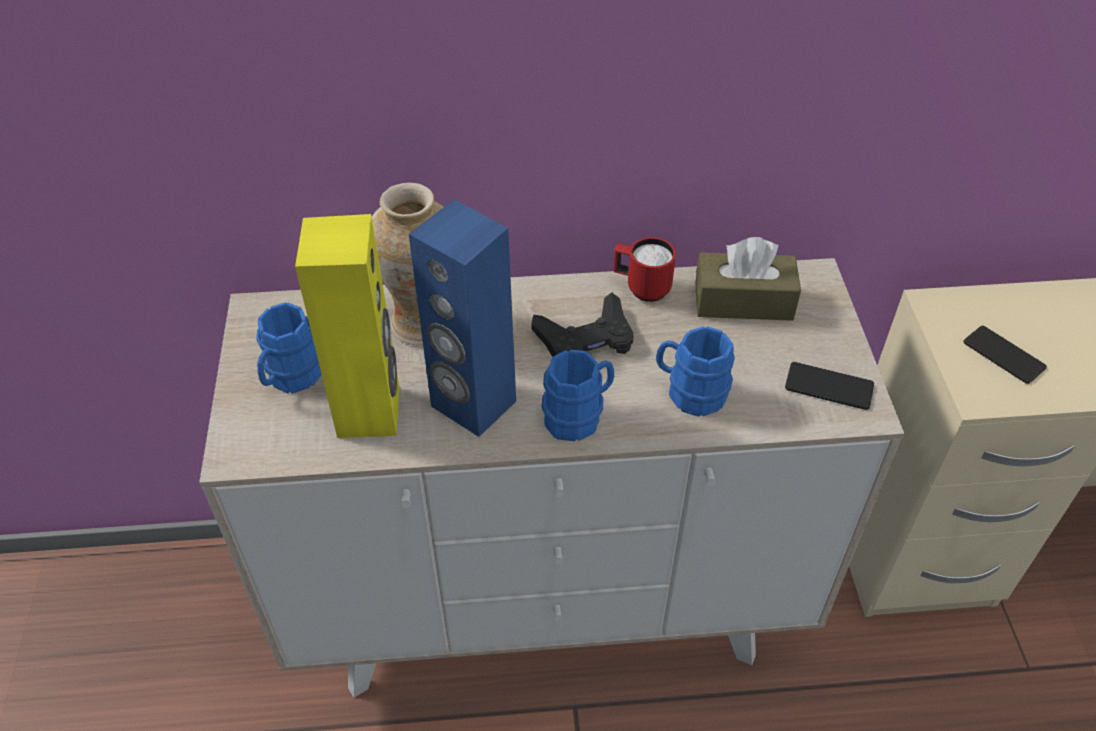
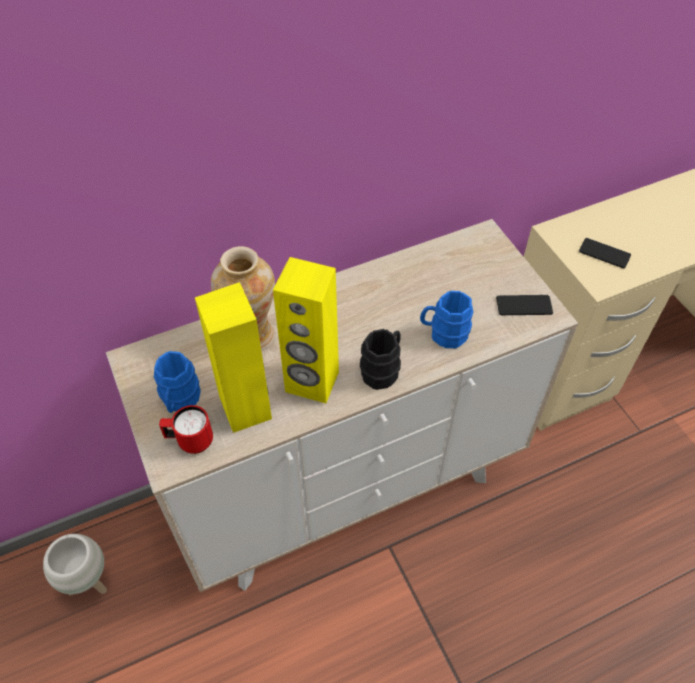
camera: 20 degrees left, 5 degrees up
(167, 617) = (89, 582): none -> white planter
(472, 404) = (312, 382): blue speaker -> yellow speaker
(579, 415) = (383, 369): blue mug -> black mug
(586, 339) = (364, 316): black game controller -> none
(641, 288) = (383, 271): red mug -> red mug (190, 441)
(743, 301) = (450, 263): brown tissue box -> none

